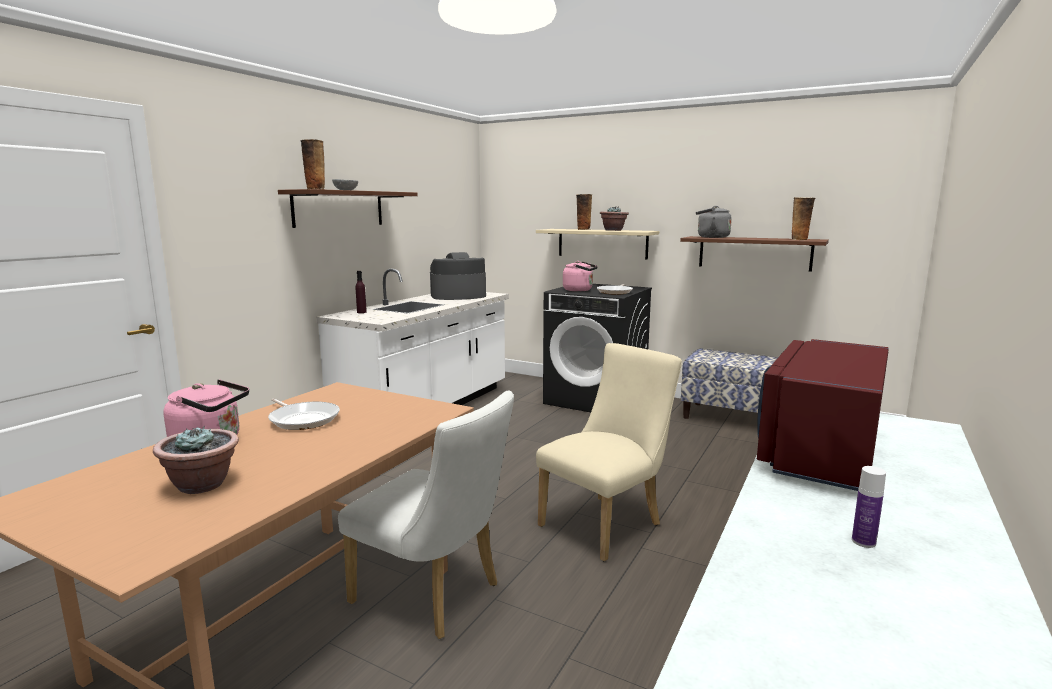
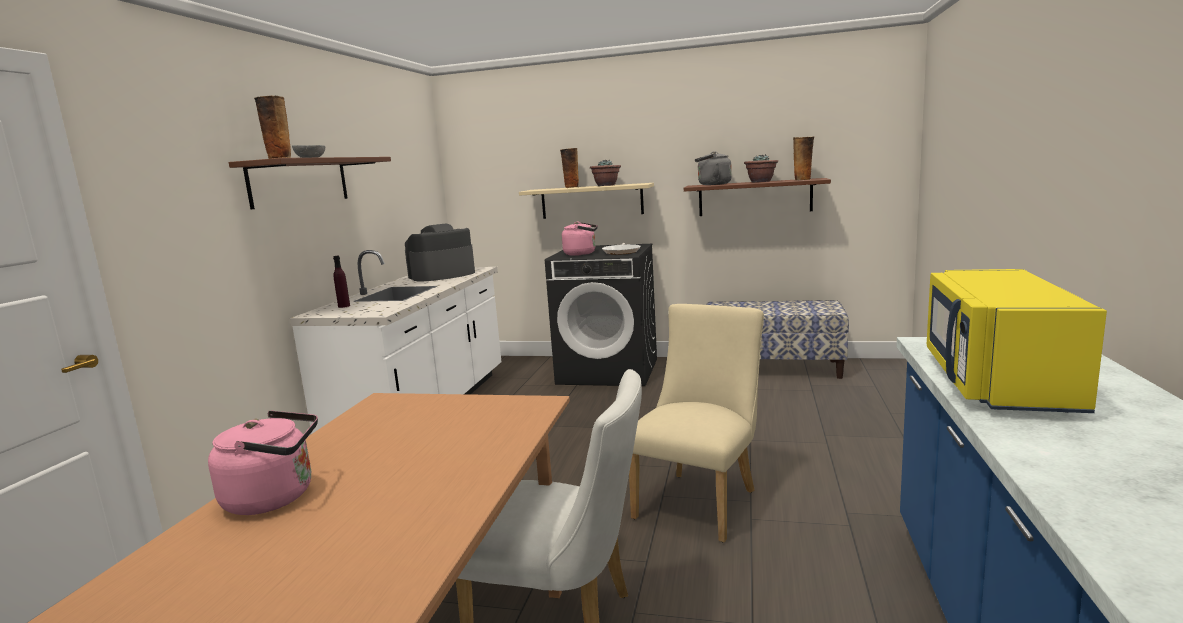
camera: 15 degrees left, 0 degrees up
(202, 485) = (316, 554): potted plant -> potted plant (761, 182)
(303, 419) = (374, 445): frying pan -> none
(820, 451) = (995, 381): red microwave -> yellow microwave
(863, 542) = (1141, 461): bottle -> none

